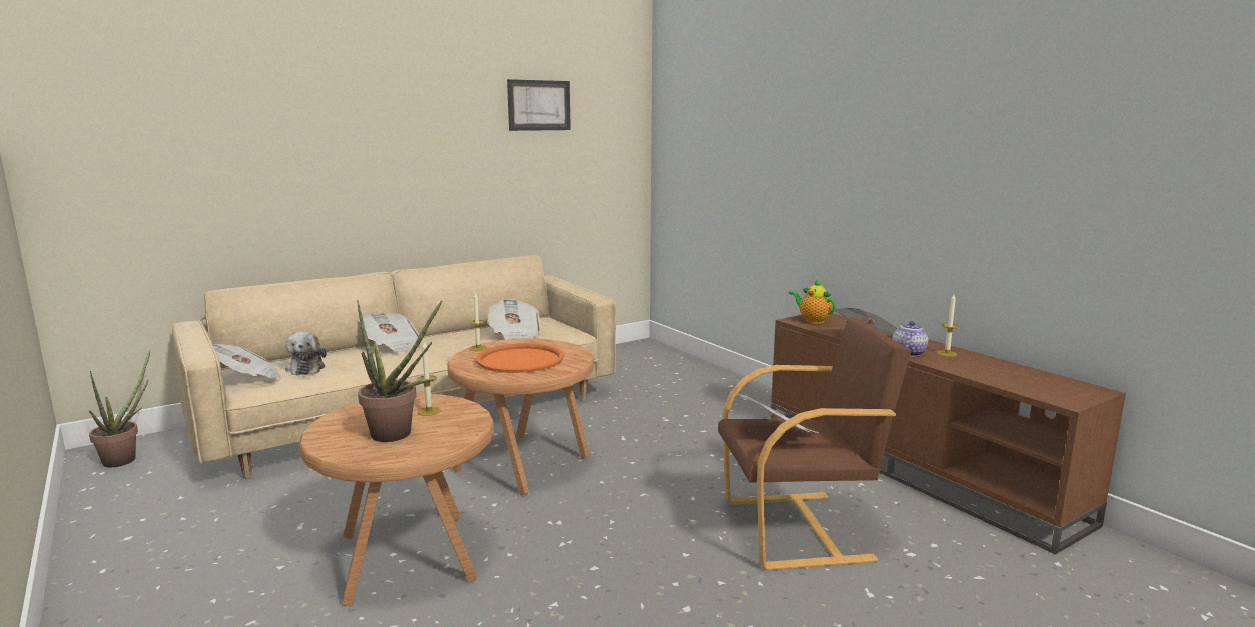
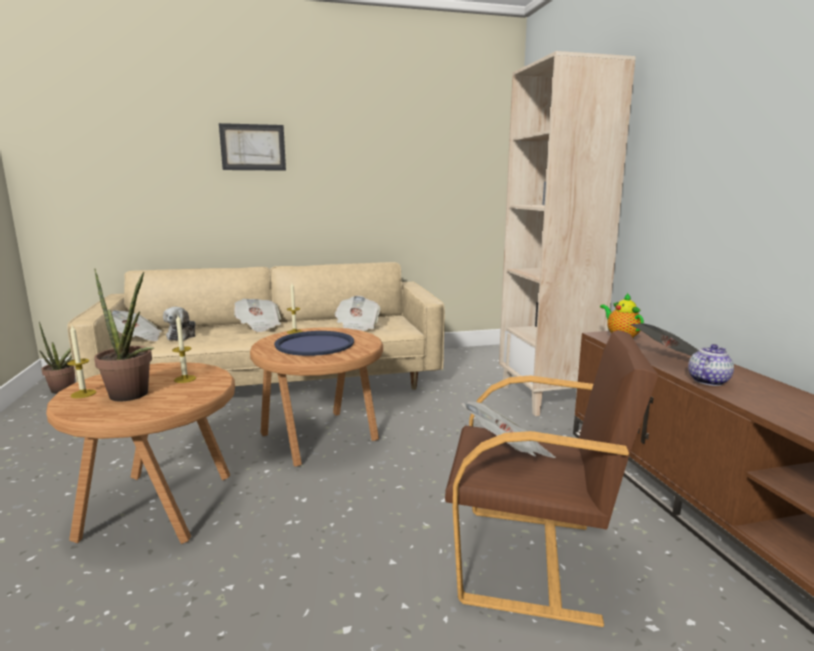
camera: 20 degrees right, 0 degrees up
(520, 359) = (315, 344): orange tray -> blue tray
(539, 105) = (412, 136): picture -> picture (253, 147)
(725, 391) = (547, 398): none -> beige bookcase
(947, 353) = (760, 387): candle -> candle (83, 394)

